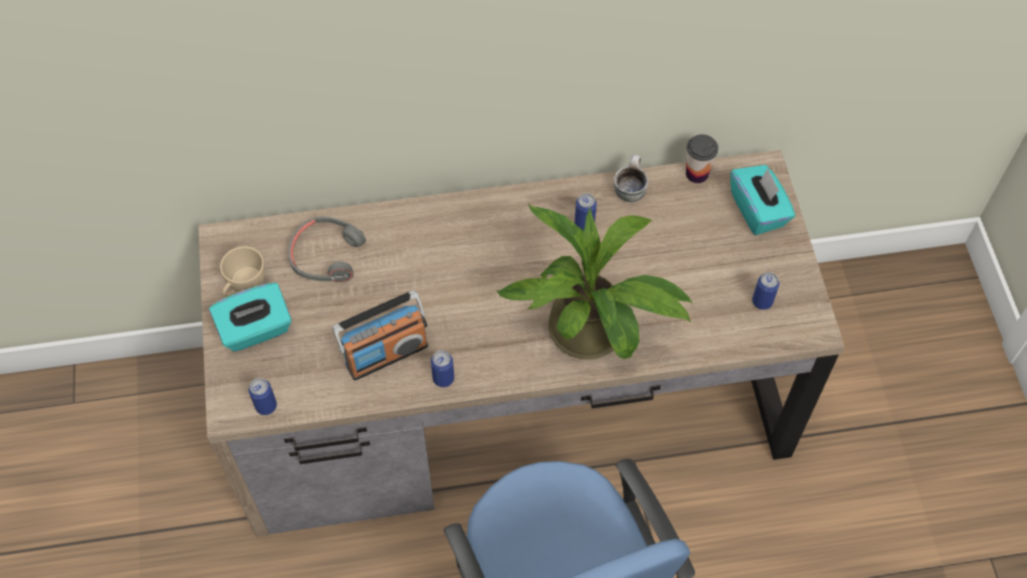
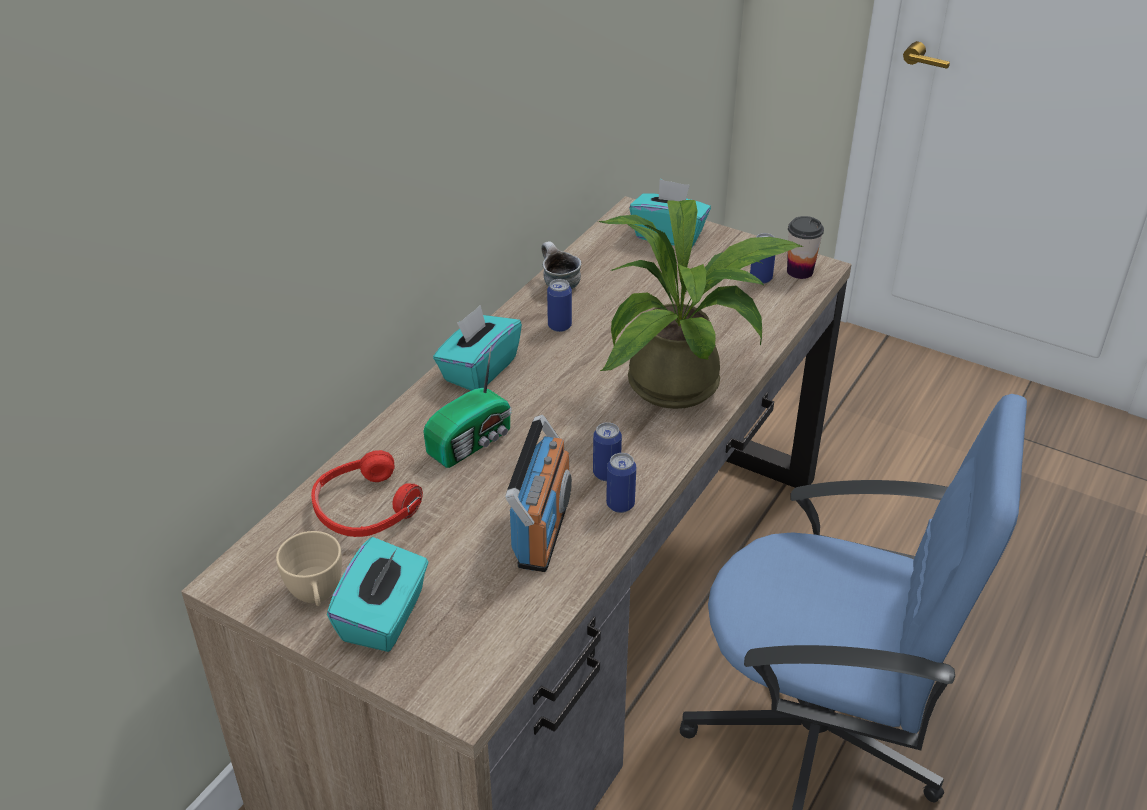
camera: 50 degrees left, 20 degrees down
(266, 406) = (493, 664): can -> can (606, 473)
(326, 255) = (366, 508): grey headphones -> red headphones
(428, 263) = (472, 442): none -> radio
(497, 214) = (479, 370): none -> turquoise tissue box
(697, 173) = (591, 244): cup -> cup (800, 271)

